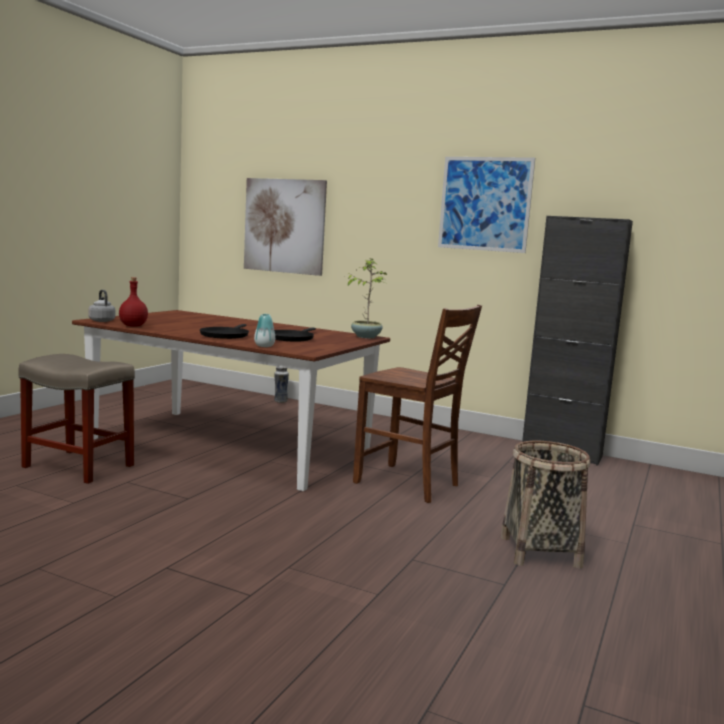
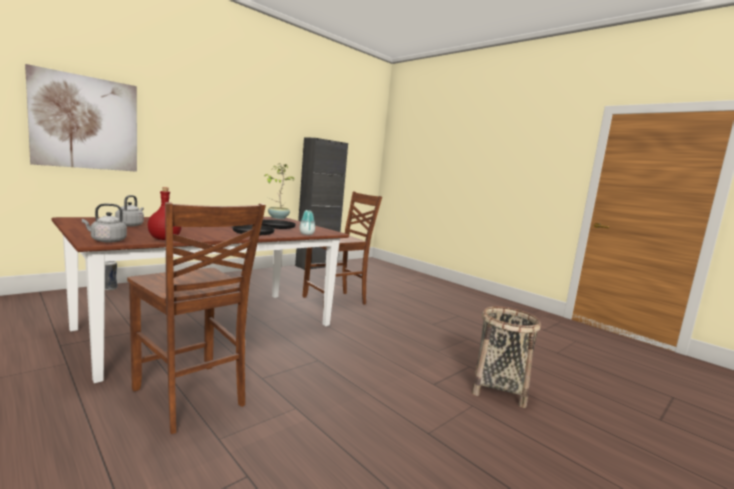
camera: 70 degrees left, 0 degrees up
(77, 466) = (190, 398): beige stool -> brown chair
(181, 318) = (130, 225): none -> grey kettle
(485, 204) = (265, 125): picture -> none
(540, 551) = (429, 302): basket -> basket (498, 389)

